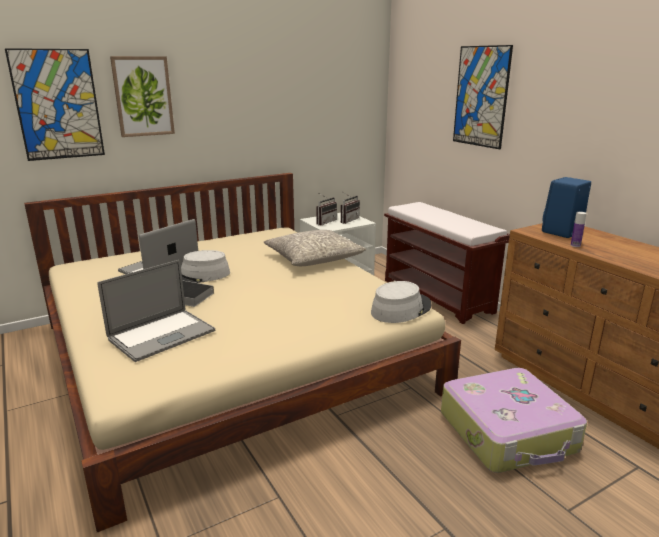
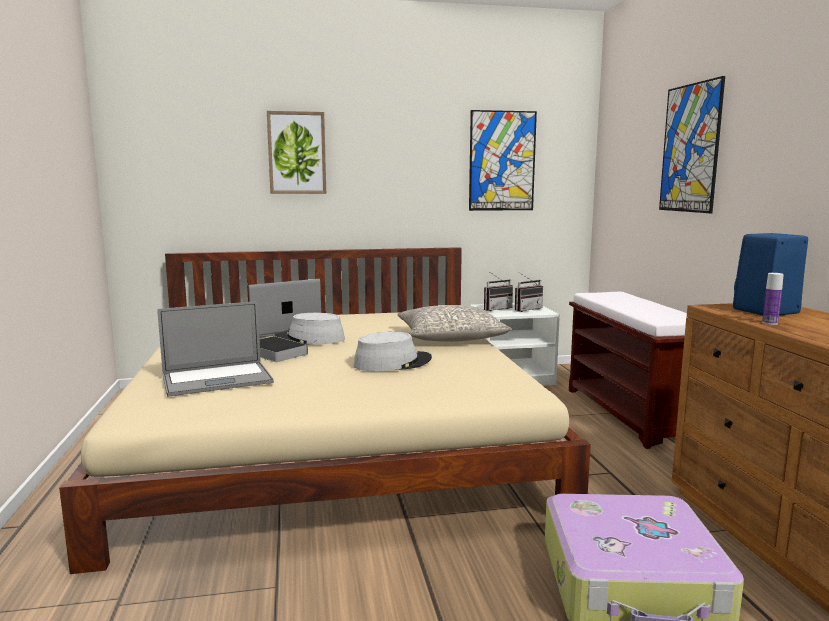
camera: 20 degrees right, 10 degrees down
(57, 105) = (211, 158): picture -> picture (502, 161)
(400, 309) = (510, 391): grey hat -> grey hat (392, 362)

